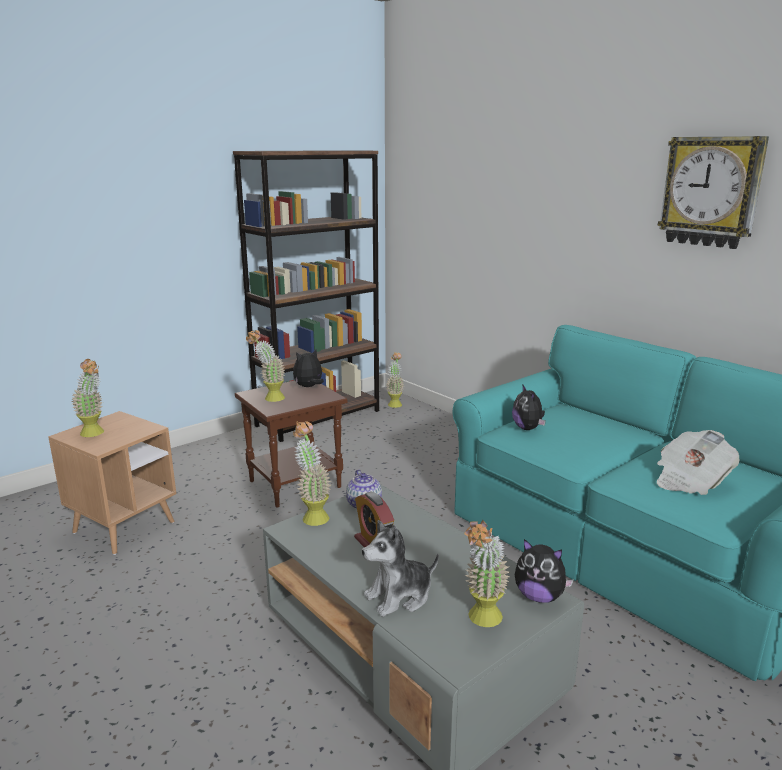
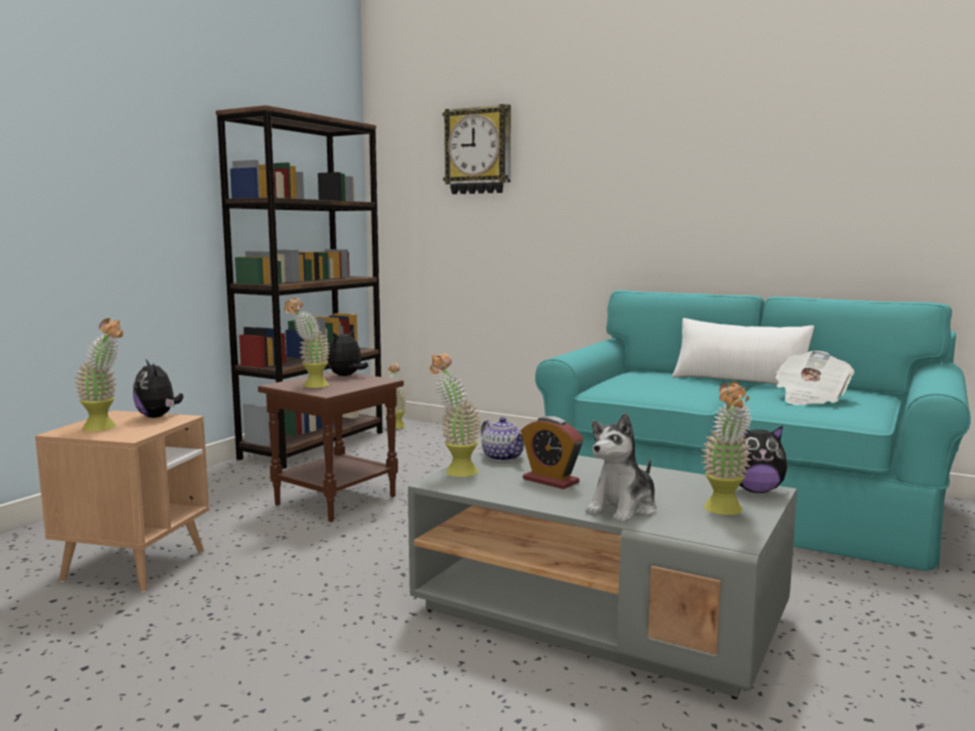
camera: 20 degrees left, 10 degrees down
(528, 428) = (622, 384): plush toy -> plush toy (158, 417)
(647, 438) = (739, 381): none -> white pillow
(711, 192) = (752, 143): wall clock -> wall clock (478, 151)

